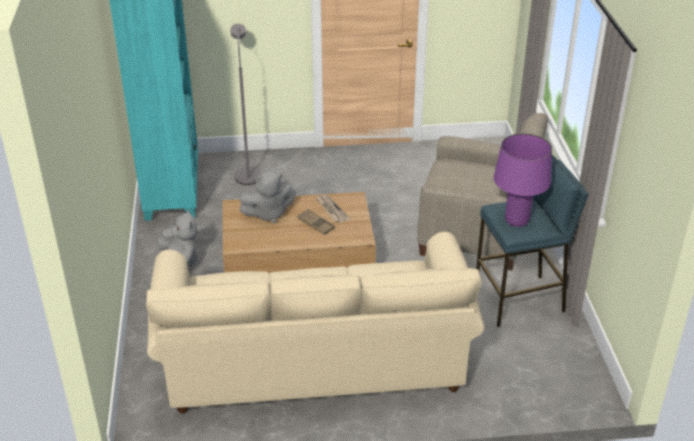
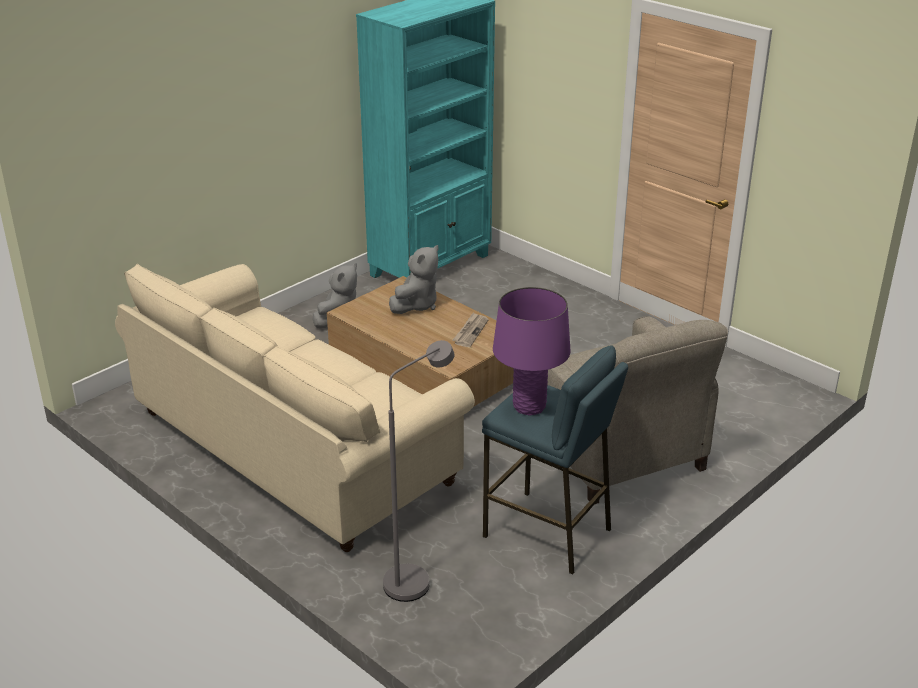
camera: 50 degrees right, 5 degrees down
(248, 173) = (511, 285): grey floor lamp -> grey floor lamp (415, 578)
(268, 213) = (416, 305): grey plush toy -> grey plush toy turned 90 degrees counterclockwise
(316, 224) = (435, 334): brown tray -> none

